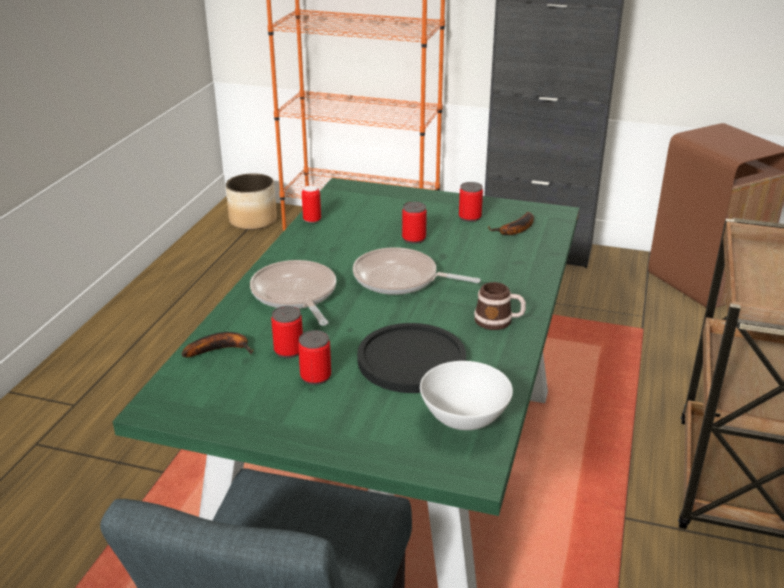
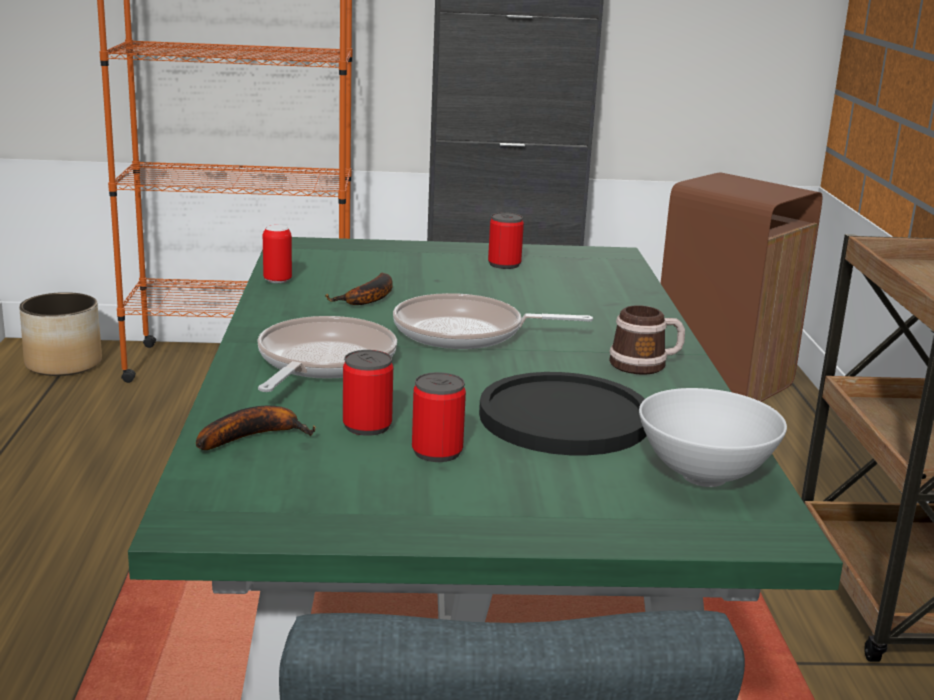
camera: 20 degrees left, 10 degrees down
(295, 295) = (322, 362): frying pan -> frying pan turned 60 degrees clockwise
(414, 239) = (446, 290): can -> none
(515, 230) = (577, 273): banana -> banana (368, 299)

